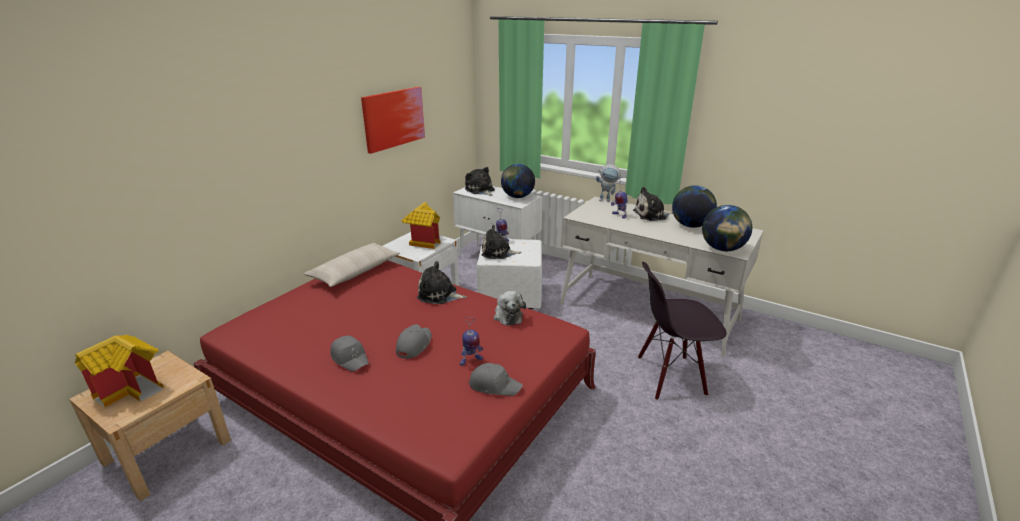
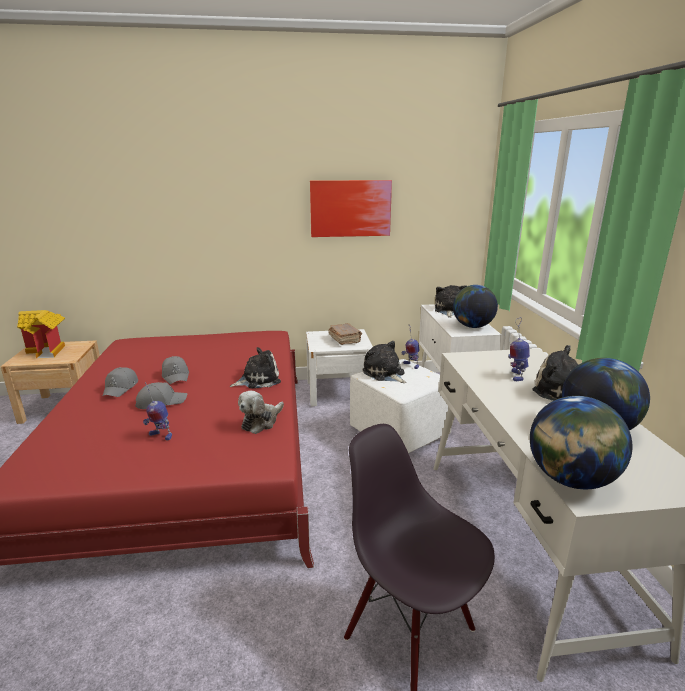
camera: 50 degrees right, 5 degrees down
(355, 272) = (247, 338): beige pillow -> none
(423, 242) = (344, 340): toy house -> brown book
(439, 295) = (258, 380): plush toy -> plush toy turned 90 degrees clockwise
(494, 385) = (128, 464): grey cap -> grey cap (176, 375)
(607, 200) = (544, 357): toy robot -> none

